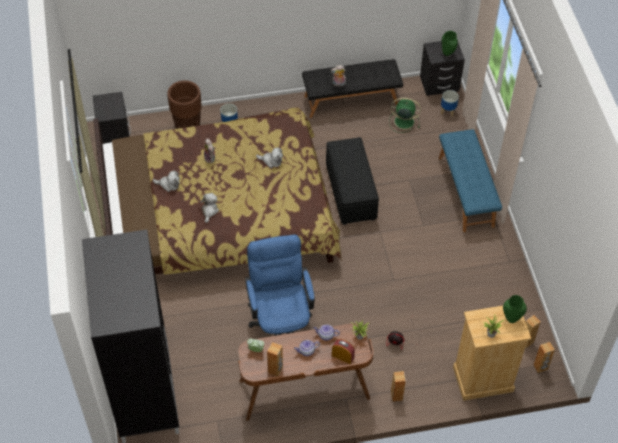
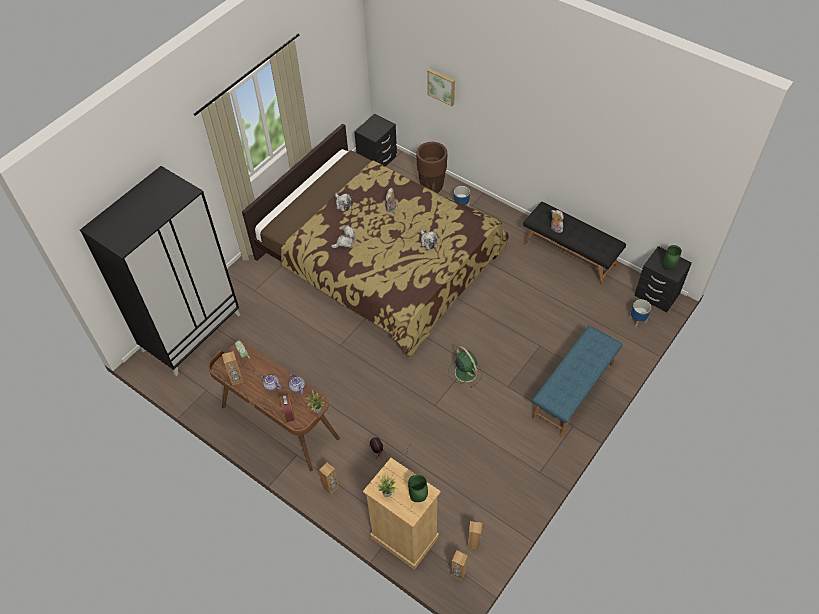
camera: 50 degrees right, 0 degrees up
(168, 26) = (442, 86): none -> picture
(281, 323) = (323, 364): blue office chair -> none
(350, 192) = (485, 318): black ottoman -> none
(403, 121) = (590, 300): green fan -> green fan (465, 372)

